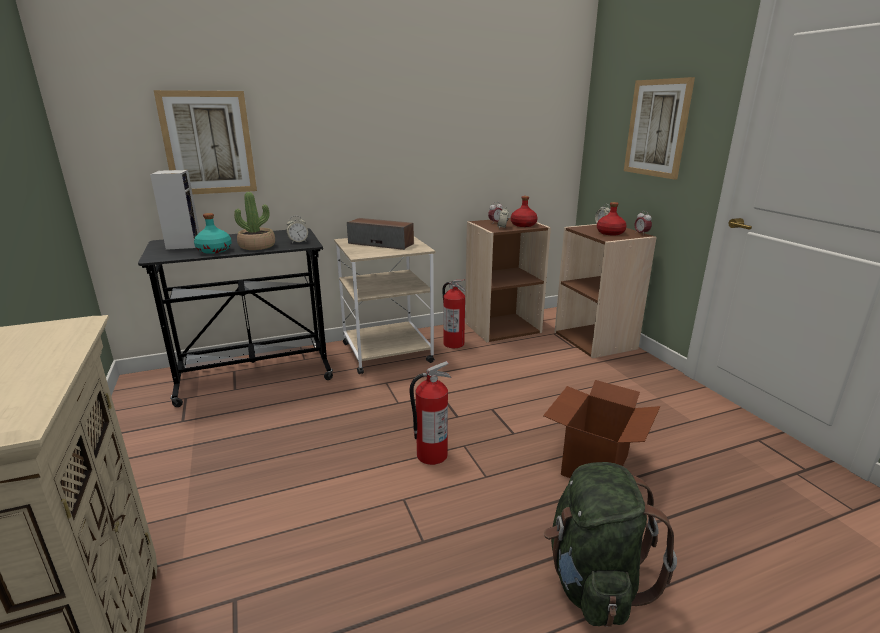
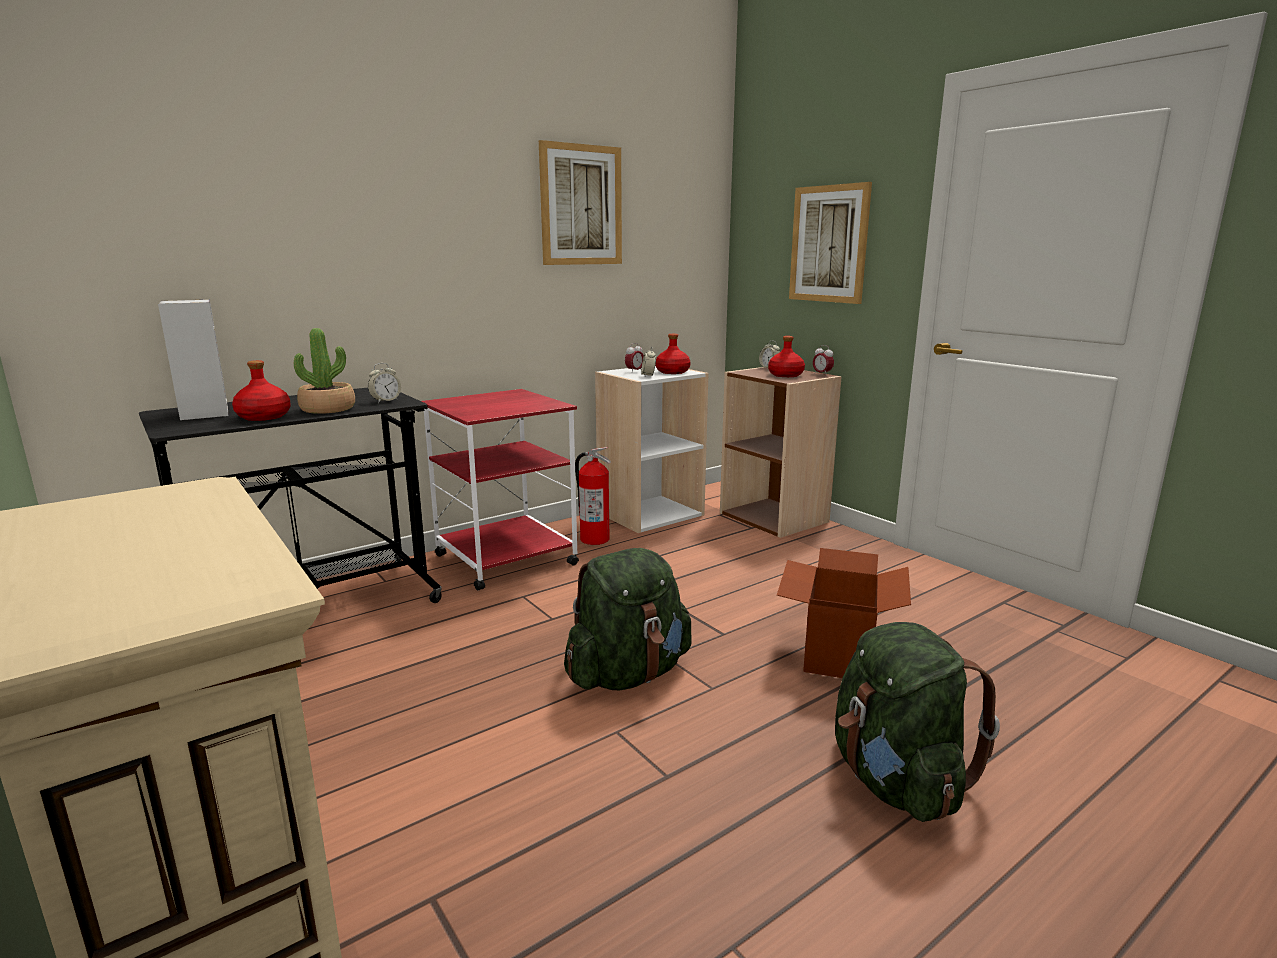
camera: 15 degrees left, 5 degrees down
(208, 143) = (232, 262): picture -> picture (581, 205)
(214, 250) = (264, 417): turquoise bottle -> red bottle
(381, 243) = (494, 402): speaker -> none
(388, 352) = (508, 558): beige cart -> red cart
(431, 455) = (628, 674): fire extinguisher -> green backpack
(503, 327) = (651, 513): brown bookcase -> white bookcase

